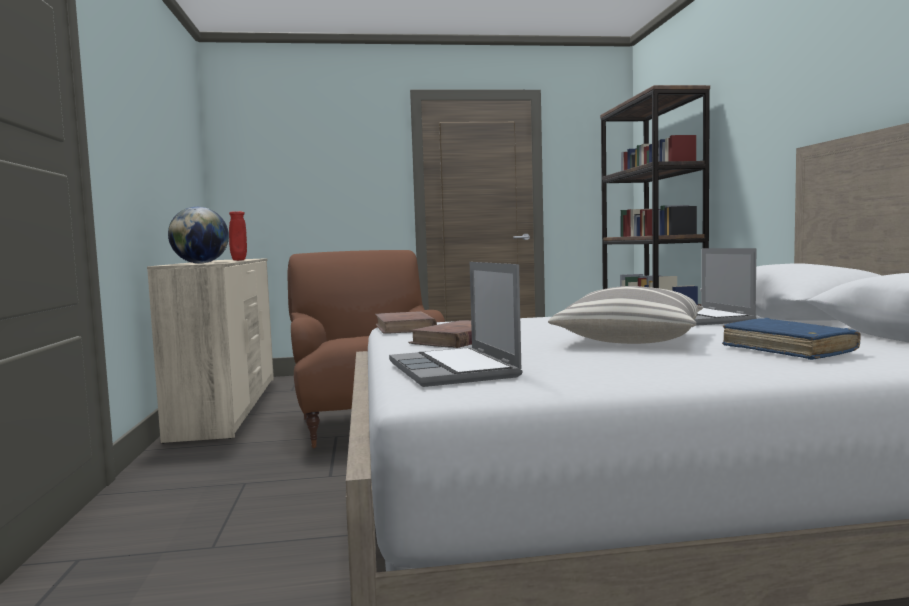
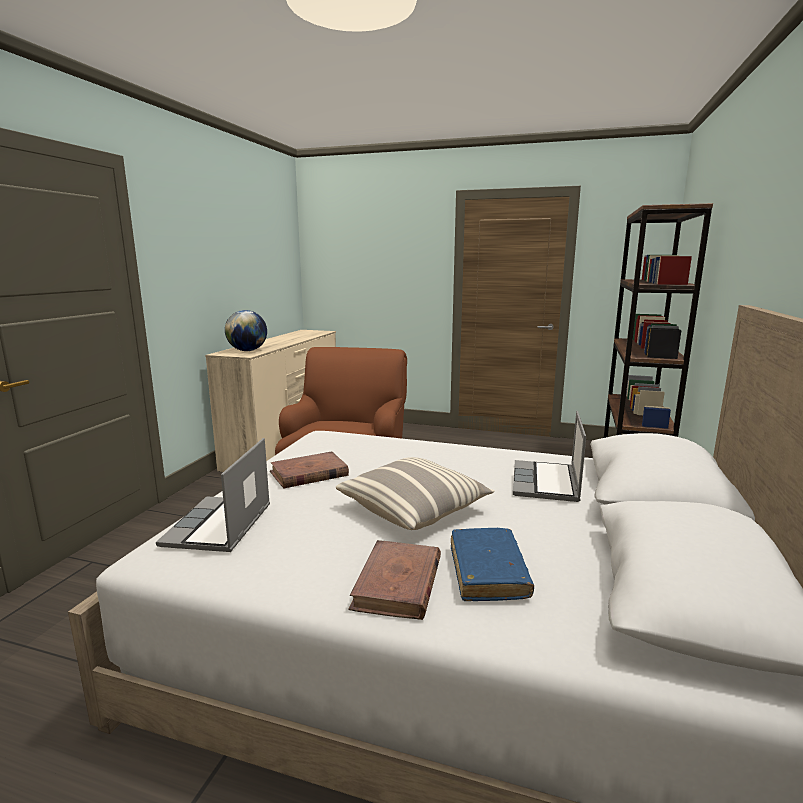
camera: 25 degrees right, 10 degrees up
(239, 260) = (294, 341): red vase -> none
(404, 327) = (315, 441): brown book -> brown book (398, 584)

